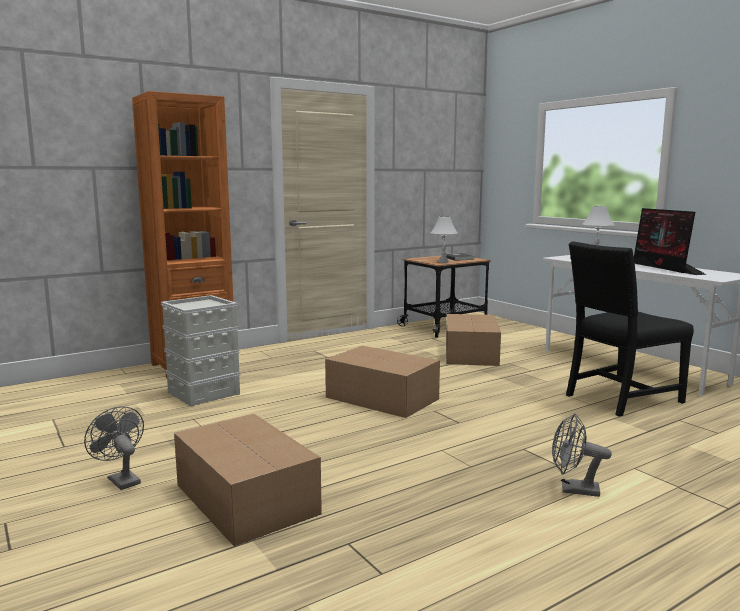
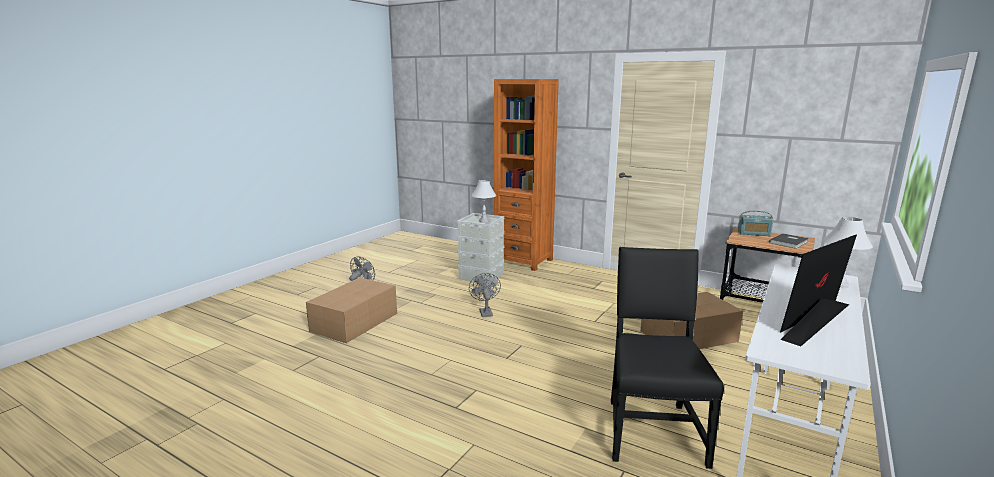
camera: 65 degrees right, 5 degrees up
(381, 397) = (528, 323): cardboard box -> none
(426, 258) = (754, 233): none -> radio
(443, 262) = (748, 240): white table lamp -> white table lamp (484, 221)
(573, 490) = (416, 418): grey fan -> grey fan (485, 312)
(619, 398) = (652, 429): black chair -> black chair turned 60 degrees clockwise

